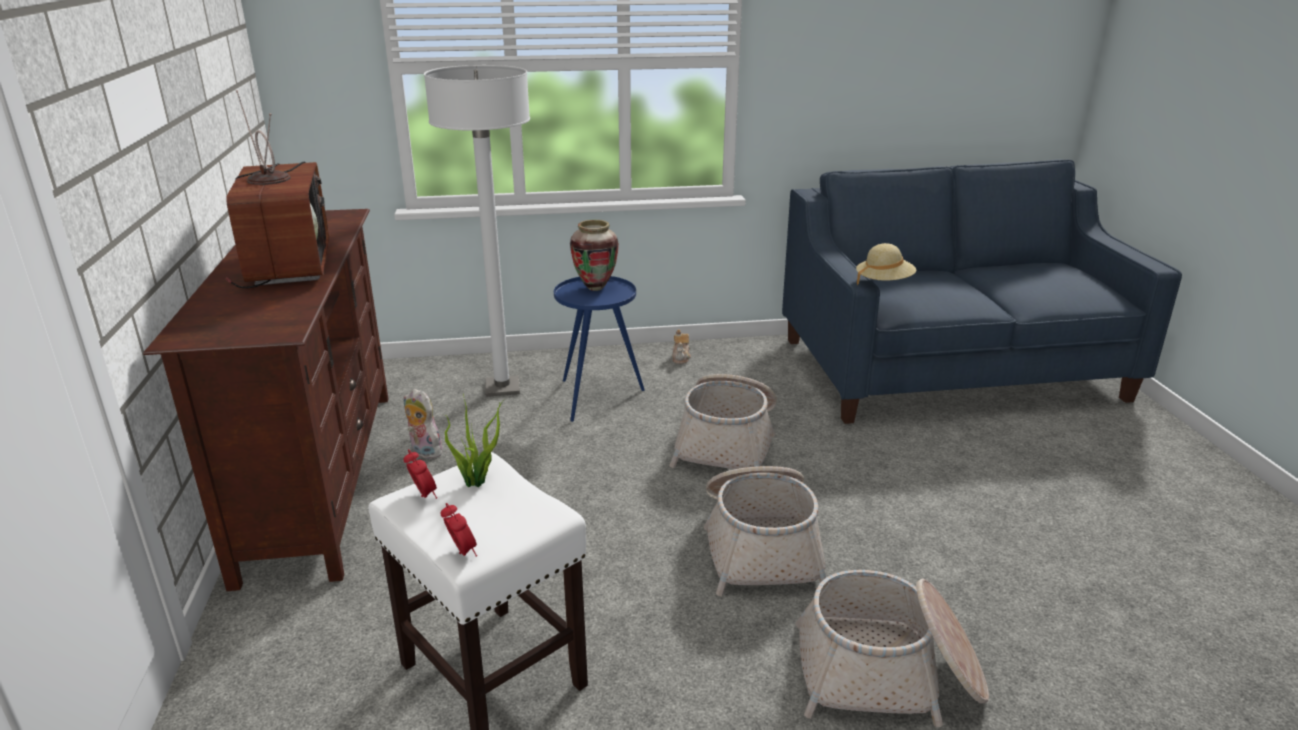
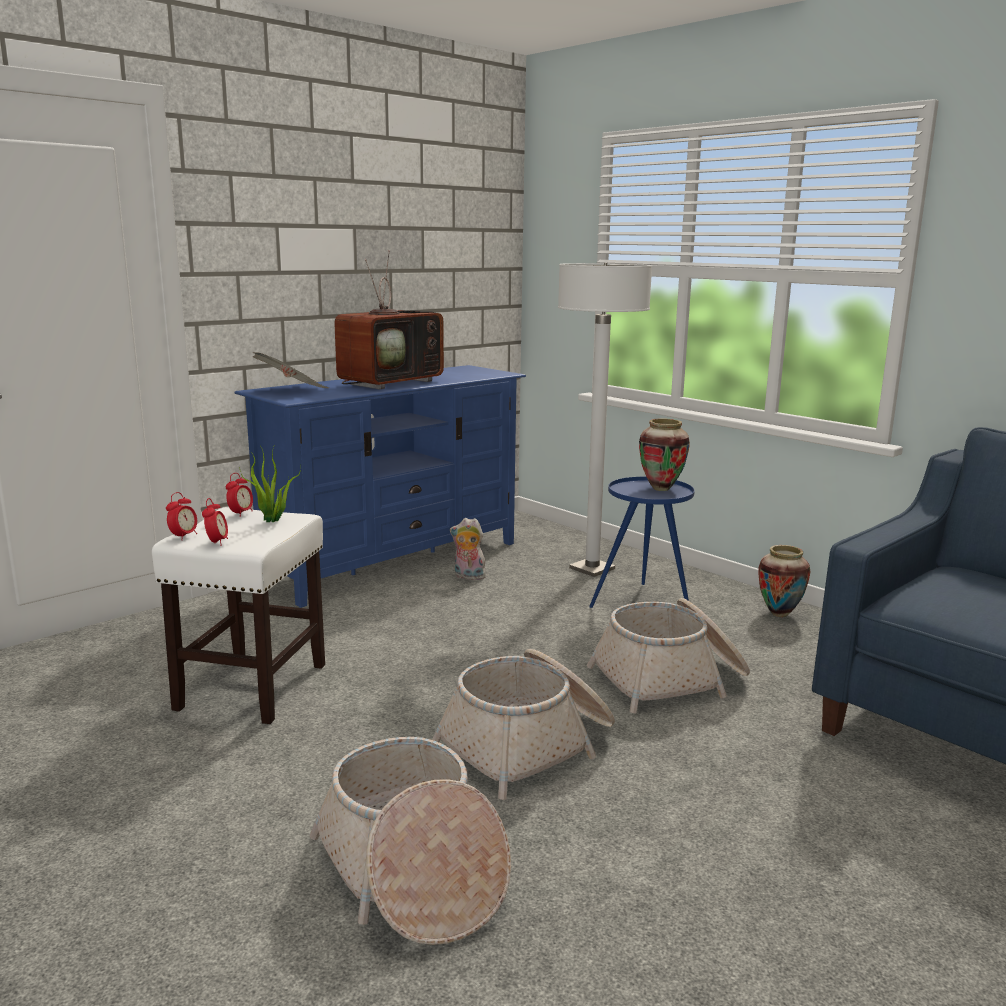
camera: 55 degrees right, 10 degrees down
(224, 320) = (292, 390): none -> newspaper
(319, 478) = (394, 562): brown tv stand -> blue tv stand
(424, 451) = (468, 577): plush toy -> plush toy turned 75 degrees counterclockwise
(512, 534) = (217, 542): none -> alarm clock
(681, 357) = (779, 614): teapot -> vase
(884, 282) = (888, 553): beige hat -> none

